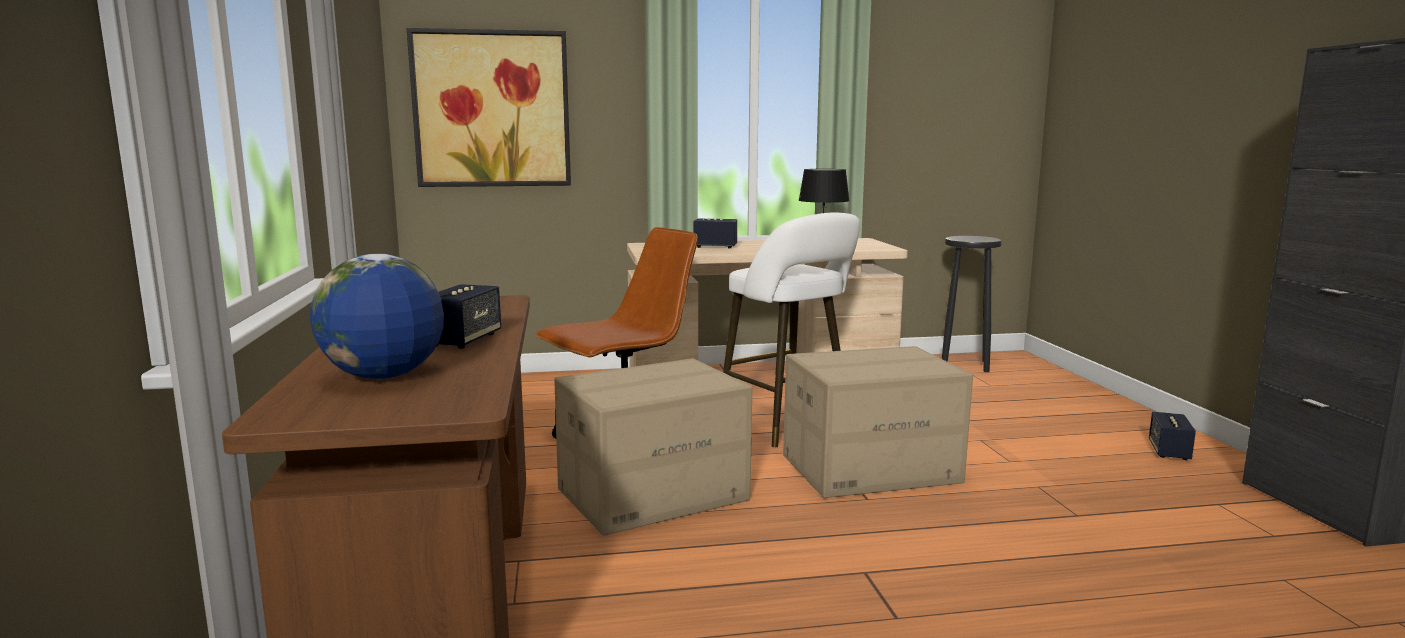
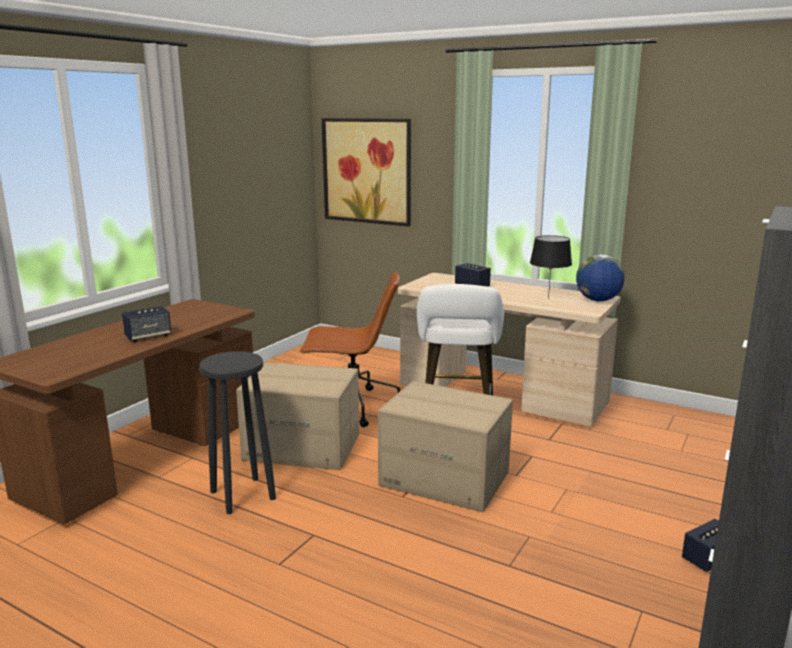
camera: 40 degrees right, 5 degrees up
(384, 376) = (75, 350): globe -> globe (598, 300)
(964, 365) = (700, 426): black stool -> black stool (242, 495)

